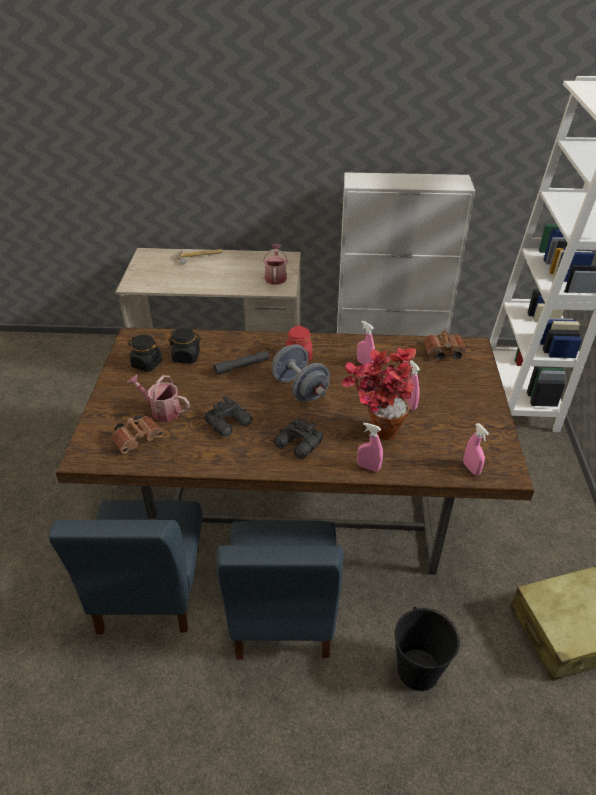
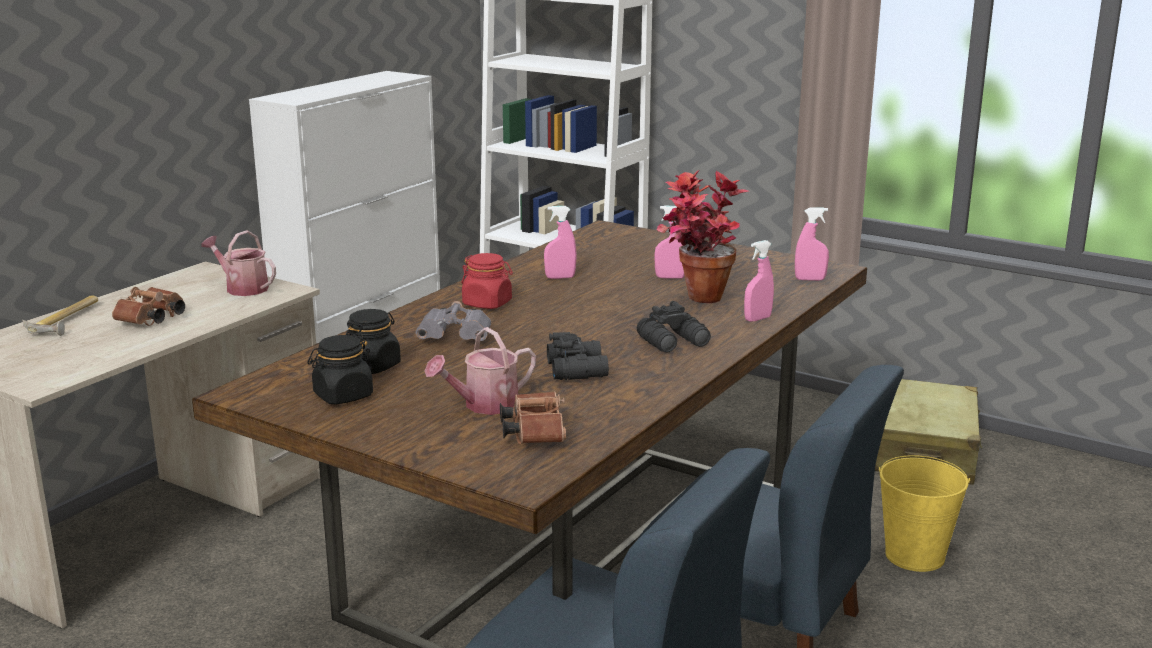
camera: 60 degrees left, 20 degrees down
(242, 366) = (457, 338): grey flashlight -> grey binoculars
(300, 389) = (561, 318): grey dumbbell -> none
(418, 670) = (915, 556): black bucket -> yellow bucket
(443, 353) = (596, 242): brown binoculars -> brown binoculars (151, 320)

